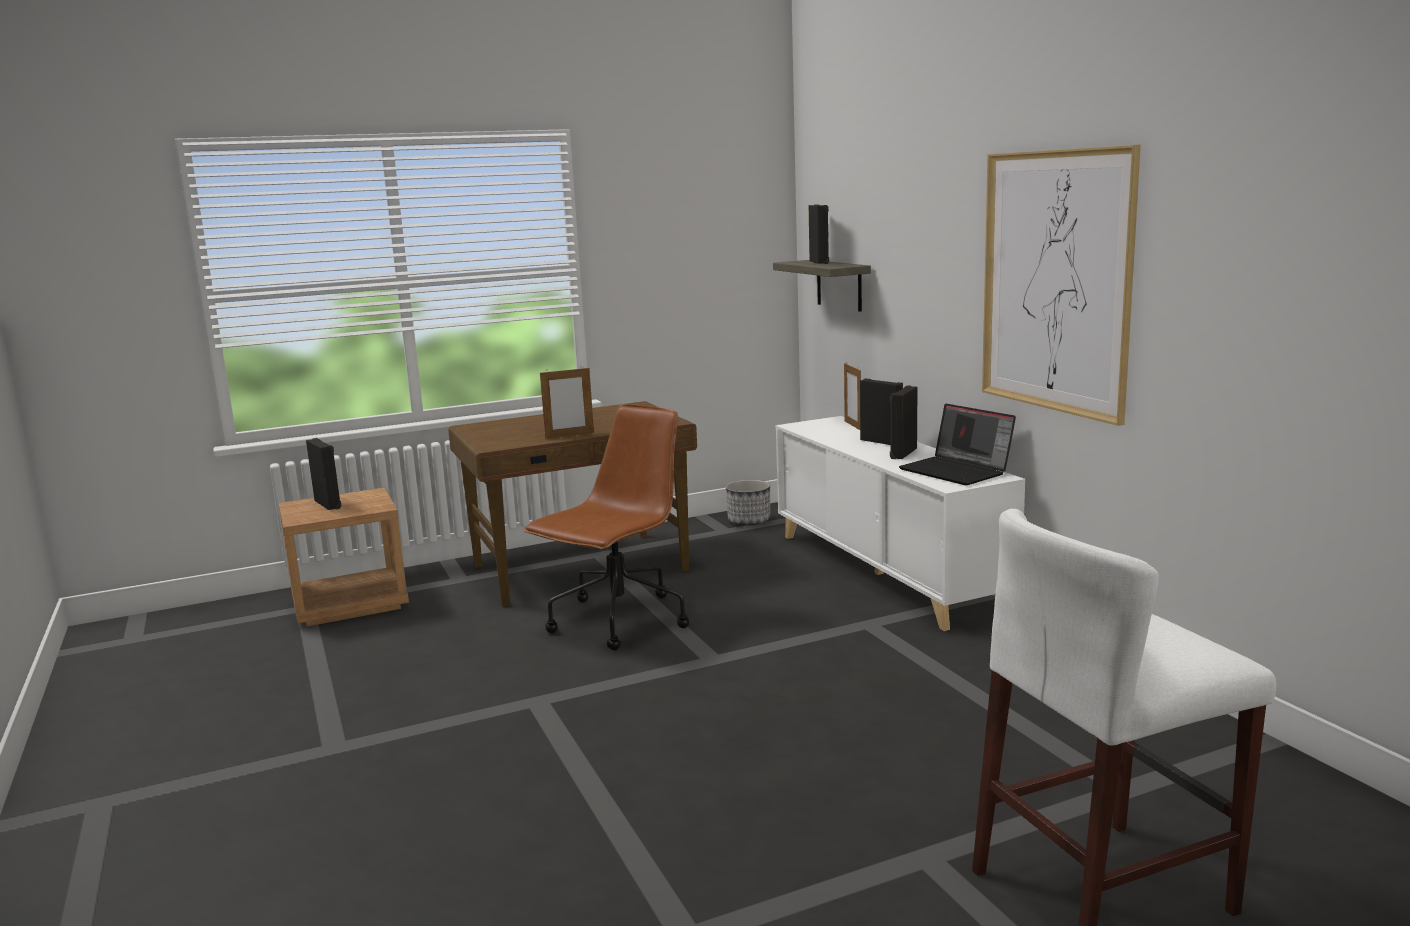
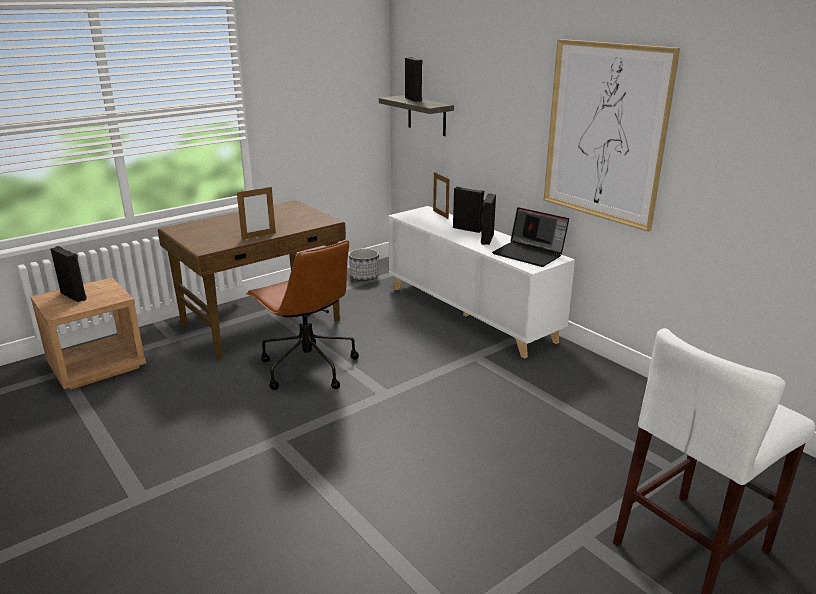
camera: 15 degrees left, 10 degrees up
(618, 622) = (307, 367): brown office chair -> brown office chair turned 120 degrees clockwise

